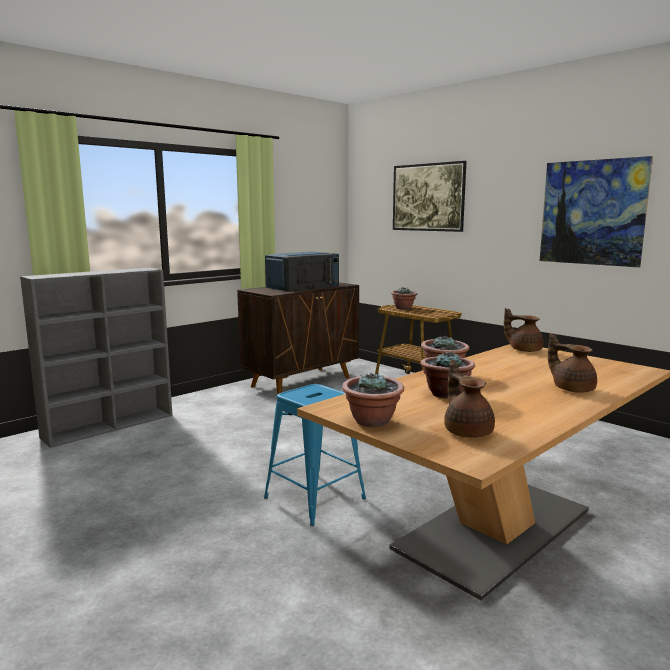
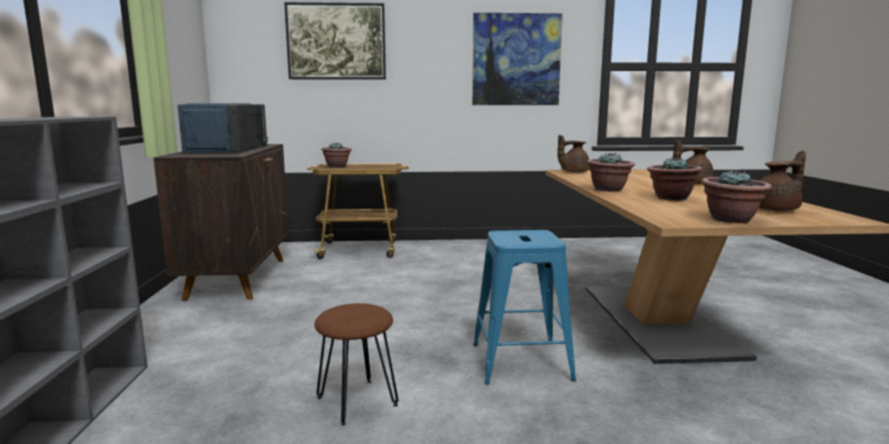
camera: 50 degrees left, 0 degrees up
(197, 471) = (356, 401): none -> brown stool
(467, 431) = (777, 210): brown teapot -> brown teapot turned 135 degrees clockwise

